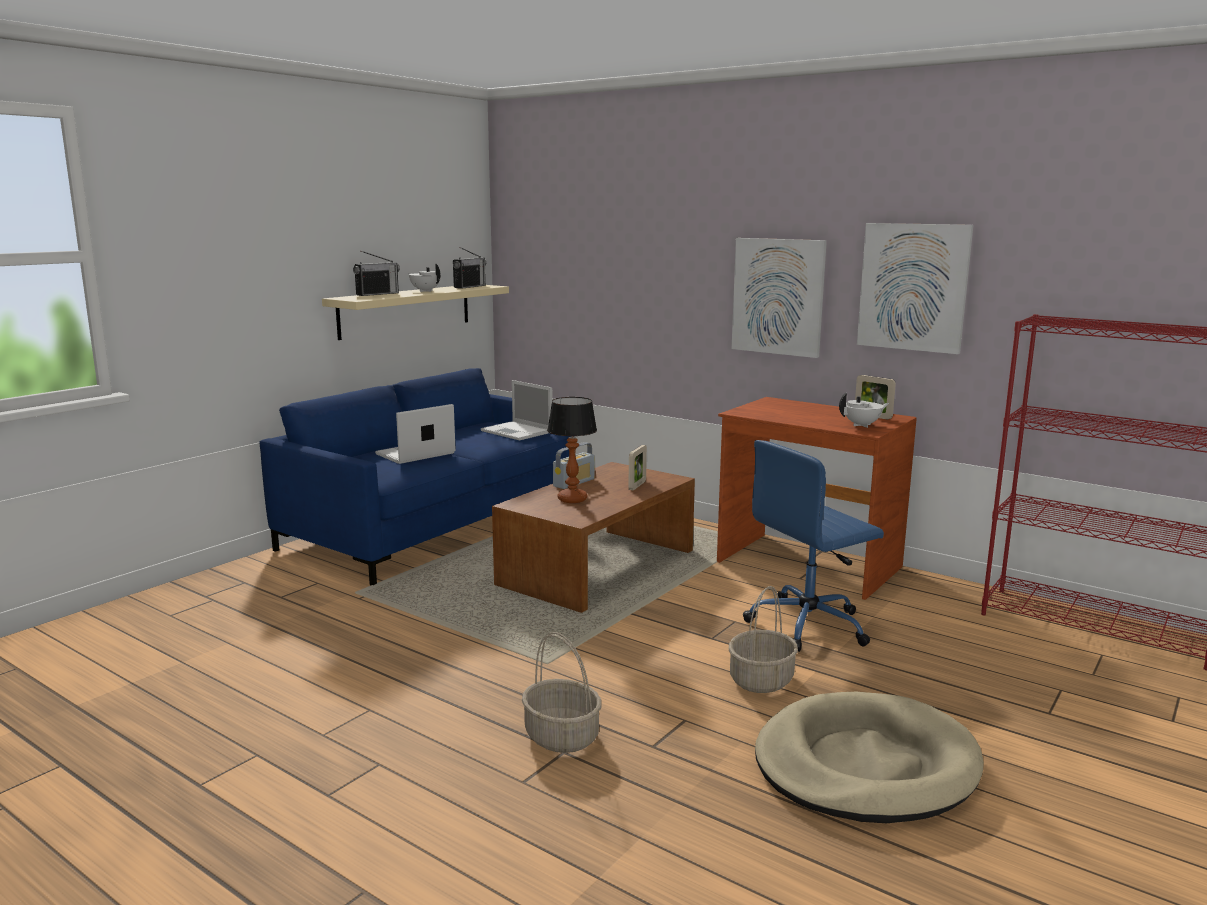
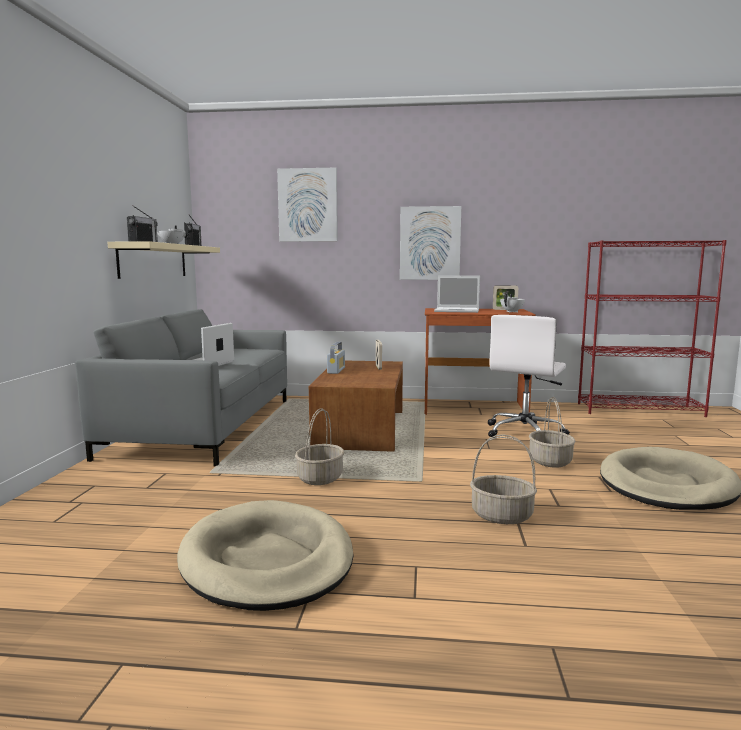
camera: 30 degrees left, 5 degrees down
(267, 711) = (267, 560): none -> beige dog bed
(434, 526) = (205, 426): blue sofa -> grey sofa
(448, 628) = (320, 478): none -> basket
(517, 432) = (252, 349): laptop -> laptop (458, 310)
(573, 499) = (355, 377): table lamp -> none
(809, 625) = (524, 432): blue office chair -> white office chair
(913, 287) = (517, 232): picture -> picture (308, 205)

